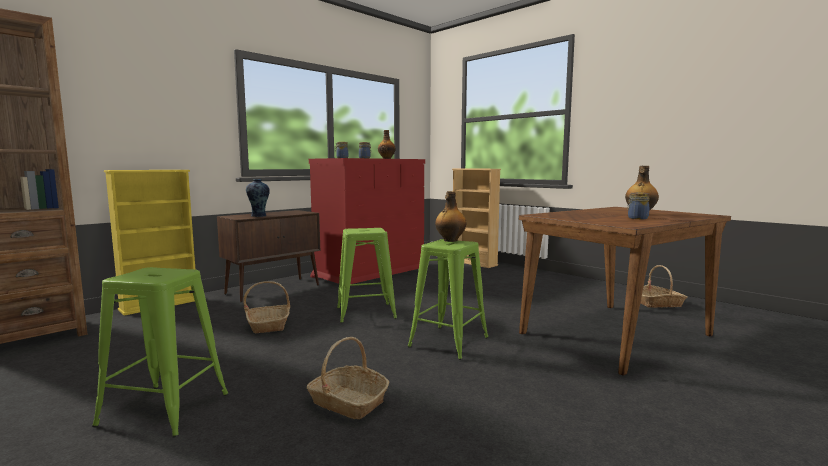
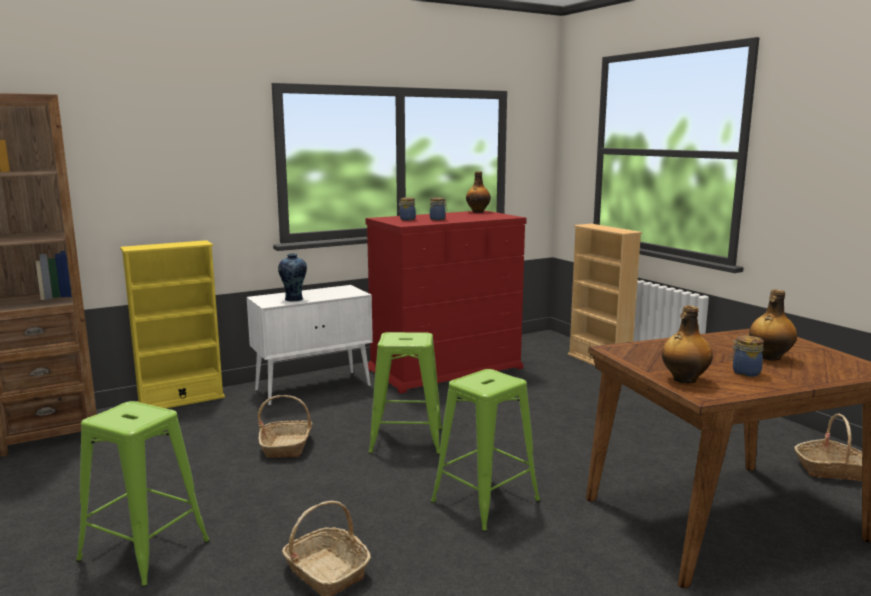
camera: 15 degrees right, 5 degrees up
(274, 289) = (314, 388): brown cabinet -> white cabinet
(450, 240) = (492, 374): bottle -> bottle (684, 380)

